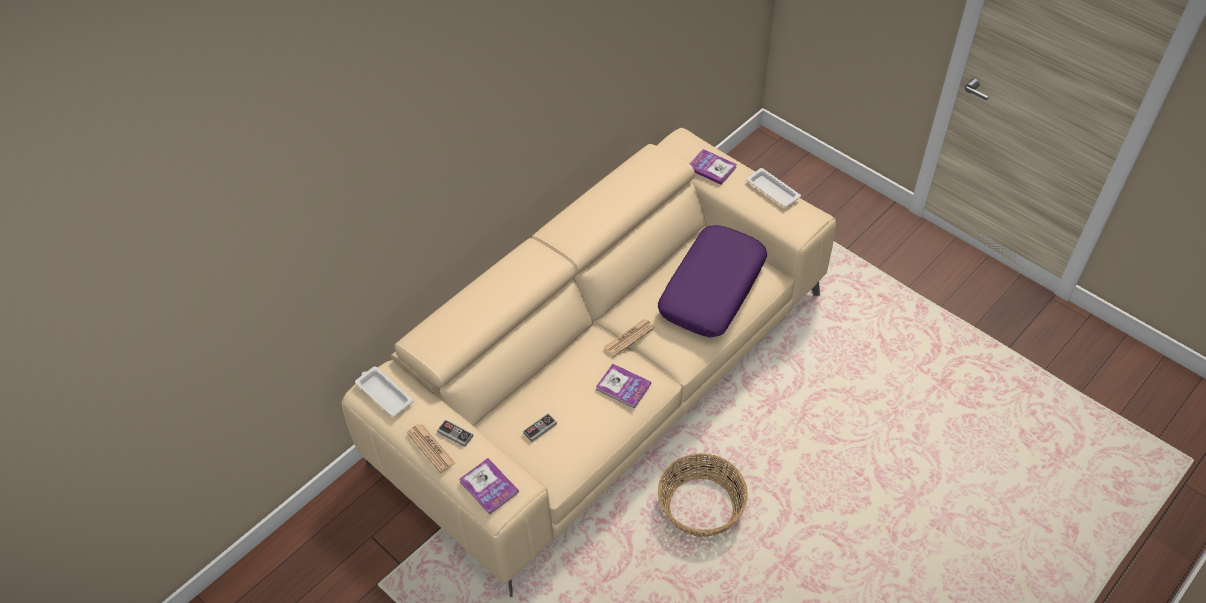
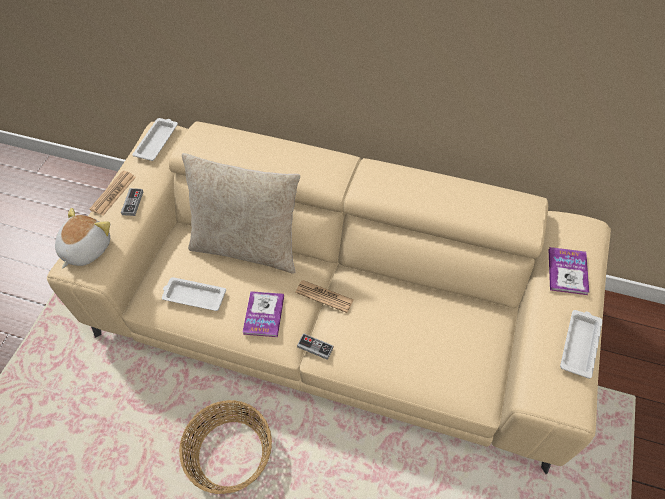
camera: 65 degrees right, 5 degrees up
(489, 487) = (85, 248): book -> plush toy
(540, 376) = (248, 246): none -> beige pillow
(540, 428) = (191, 269): game controller -> game controller (315, 347)
(572, 434) = (193, 296): none -> white tray
(711, 289) = (426, 345): purple pillow -> none

